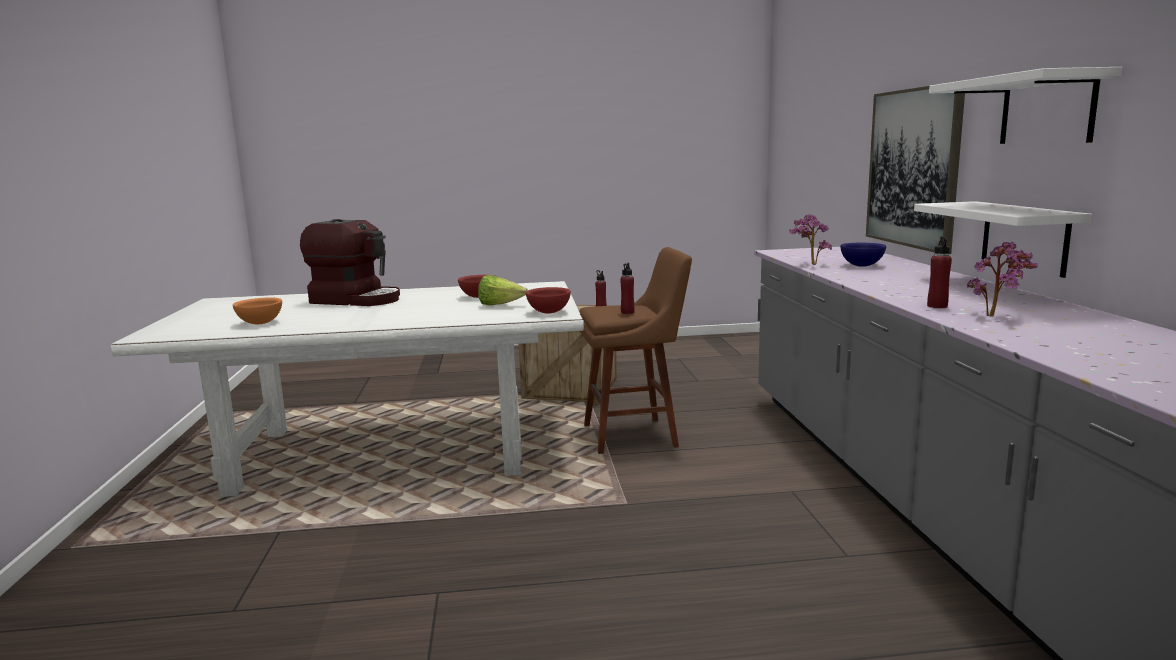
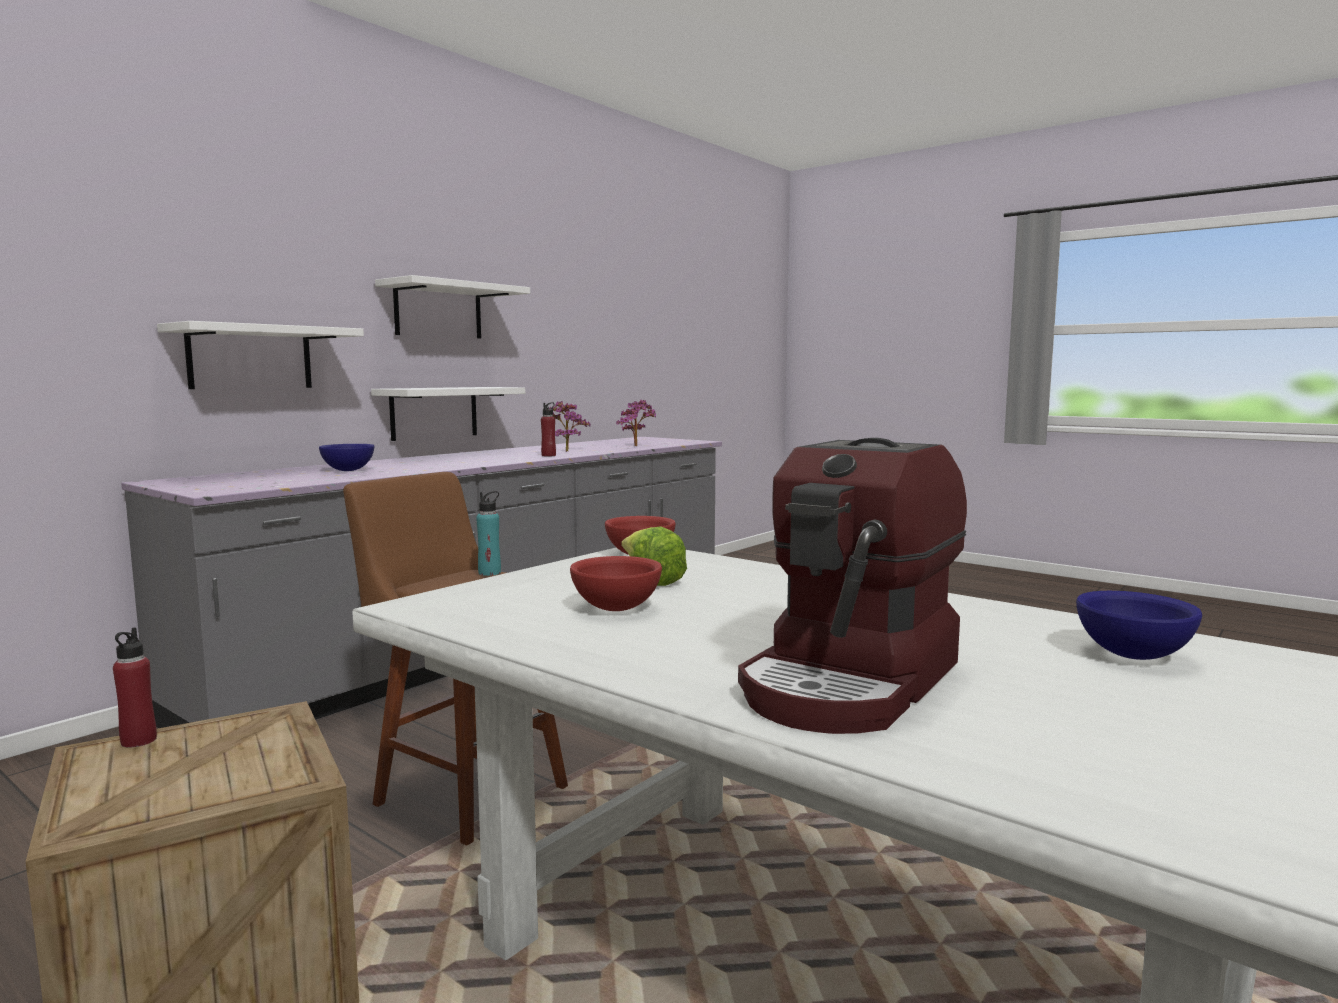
camera: 135 degrees left, 5 degrees down
(260, 323) = (1132, 656): orange bowl -> blue bowl
(357, 300) = (853, 682): coffee machine -> coffee machine turned 120 degrees counterclockwise
(627, 312) = (489, 573): red bottle -> turquoise bottle
(809, 264) = (355, 477): potted plant -> potted plant (637, 446)
(913, 168) = (250, 358): picture -> white shelf

